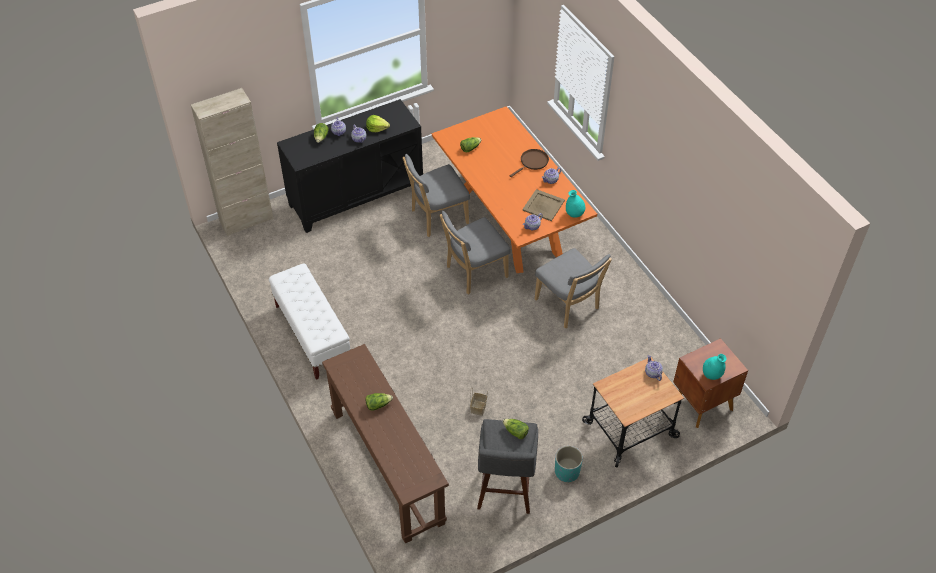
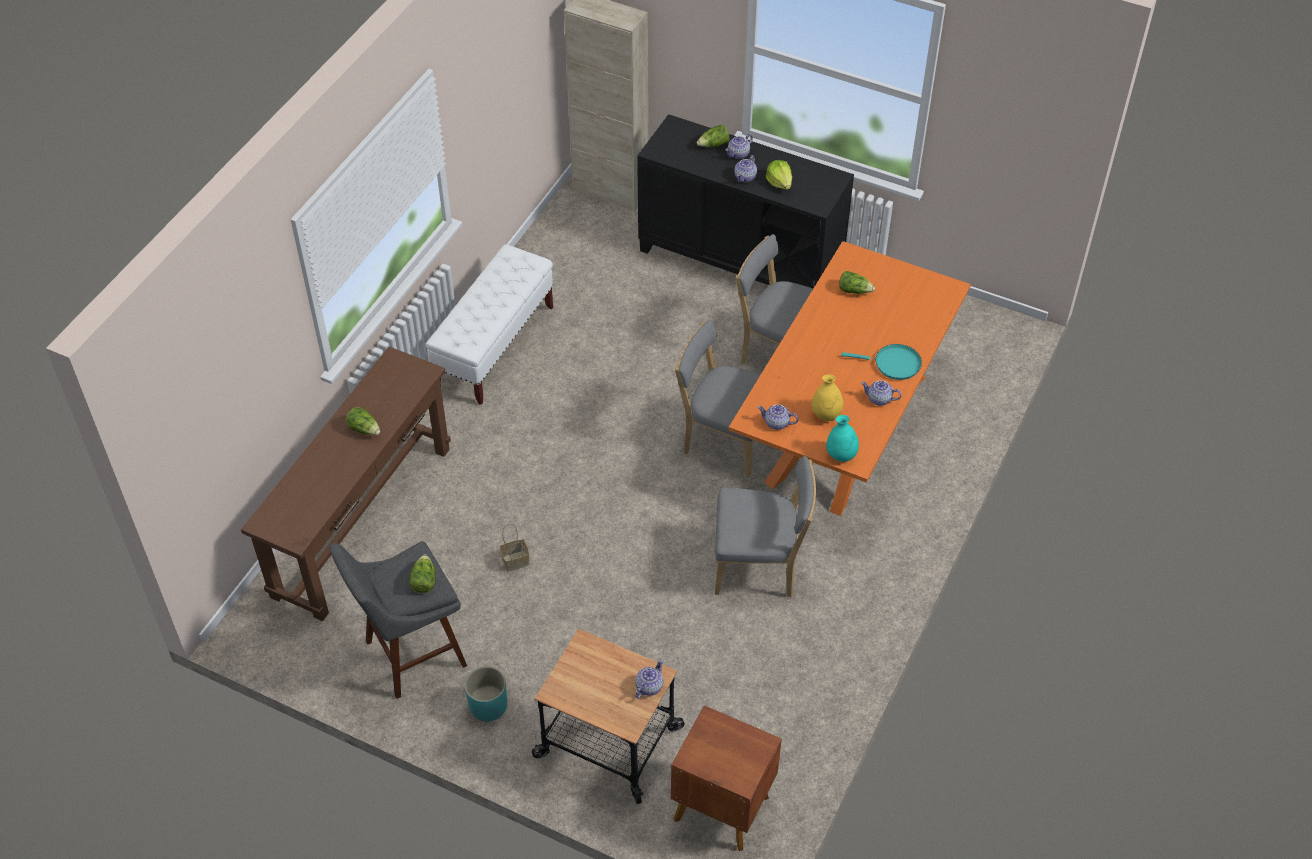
camera: 55 degrees right, 0 degrees up
(532, 162) = (893, 364): brown frying pan -> turquoise frying pan
(543, 205) = (826, 415): beige tray -> yellow vase
(568, 306) = (759, 567): grey chair -> grey chair turned 105 degrees counterclockwise
(711, 375) = (704, 758): turquoise vase -> none

